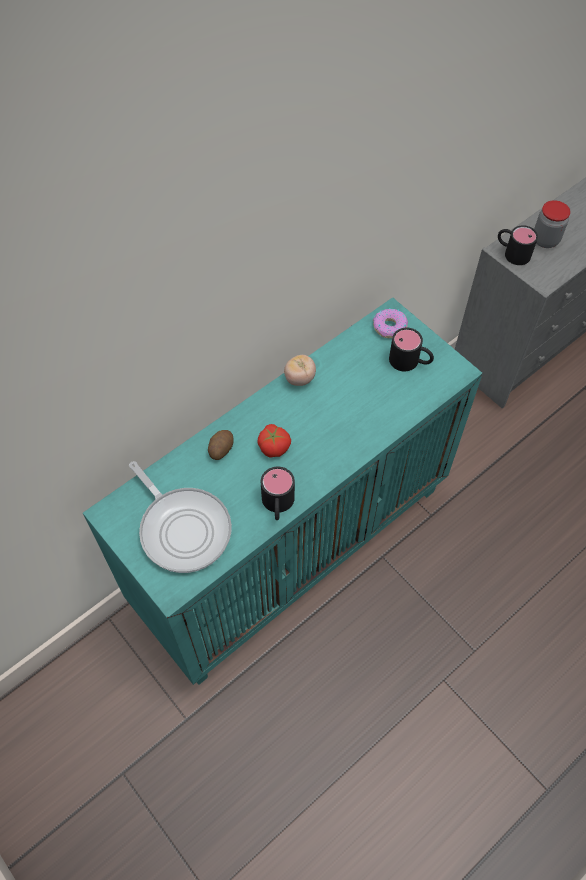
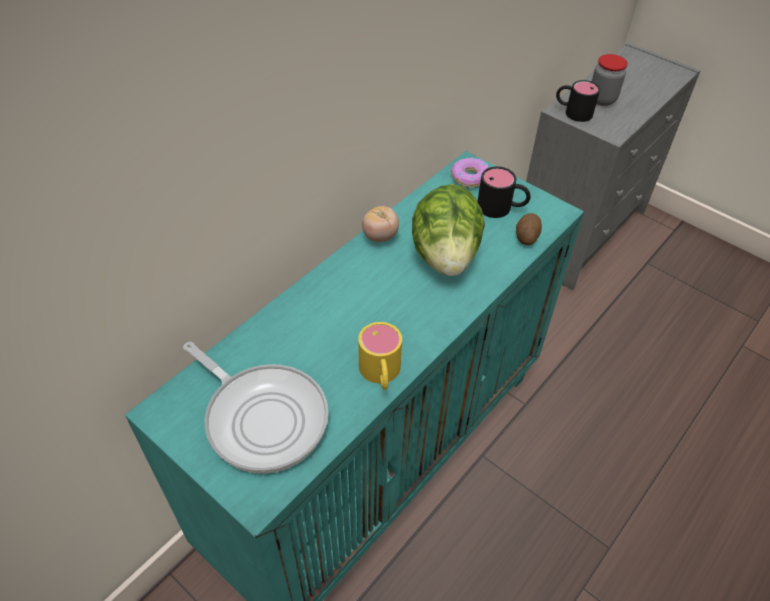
camera: 10 degrees left, 10 degrees down
(220, 449) = (298, 319): potato -> potato (526, 236)
(274, 446) = (364, 309): tomato -> none
(277, 505) = (381, 374): black mug -> yellow mug
(351, 404) = (445, 255): none -> lettuce

